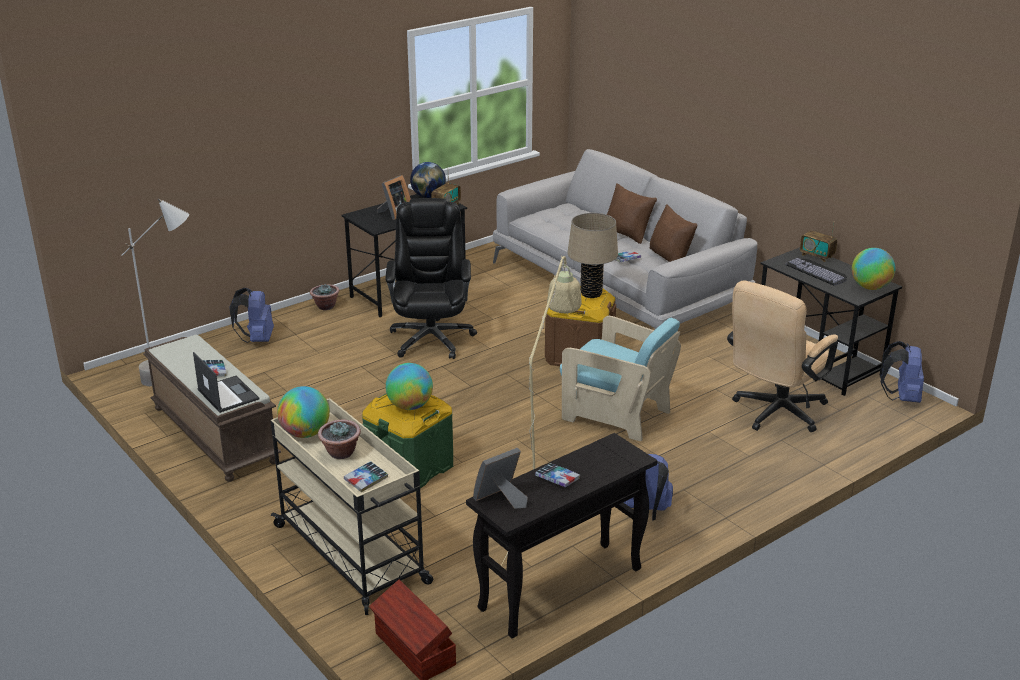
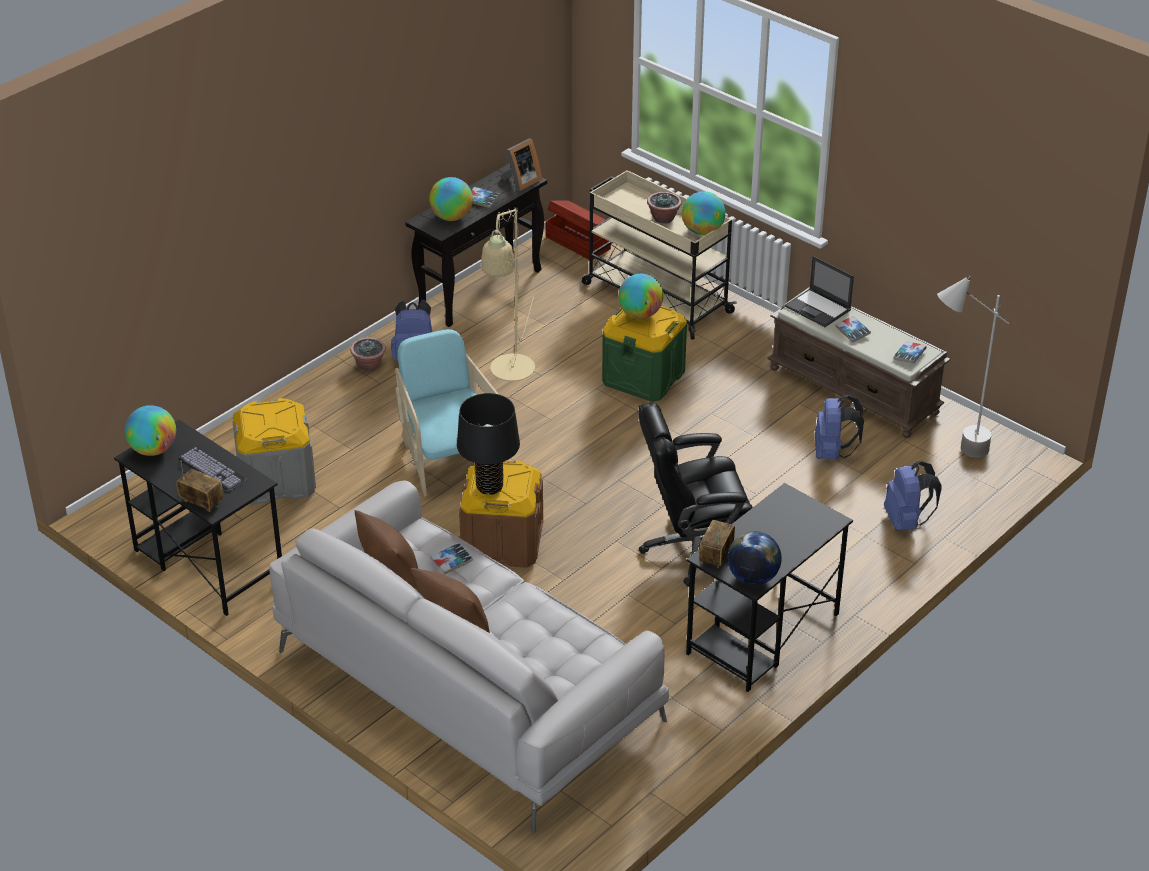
camera: 170 degrees right, 10 degrees up
(325, 306) = (860, 591): potted plant -> potted plant (369, 365)
(366, 480) = (632, 201): book -> book (909, 355)
(395, 214) = (780, 529): picture frame -> none
(431, 338) = (693, 548): black office chair -> black office chair turned 90 degrees clockwise
(591, 294) = (489, 487): beige table lamp -> black table lamp
(599, 460) = (451, 217): none -> globe
(616, 414) = (450, 460): turquoise armchair -> turquoise armchair turned 45 degrees clockwise
(774, 414) = (277, 479): beige office chair -> grey storage box
(901, 397) = (126, 519): blue backpack -> blue backpack (833, 453)

